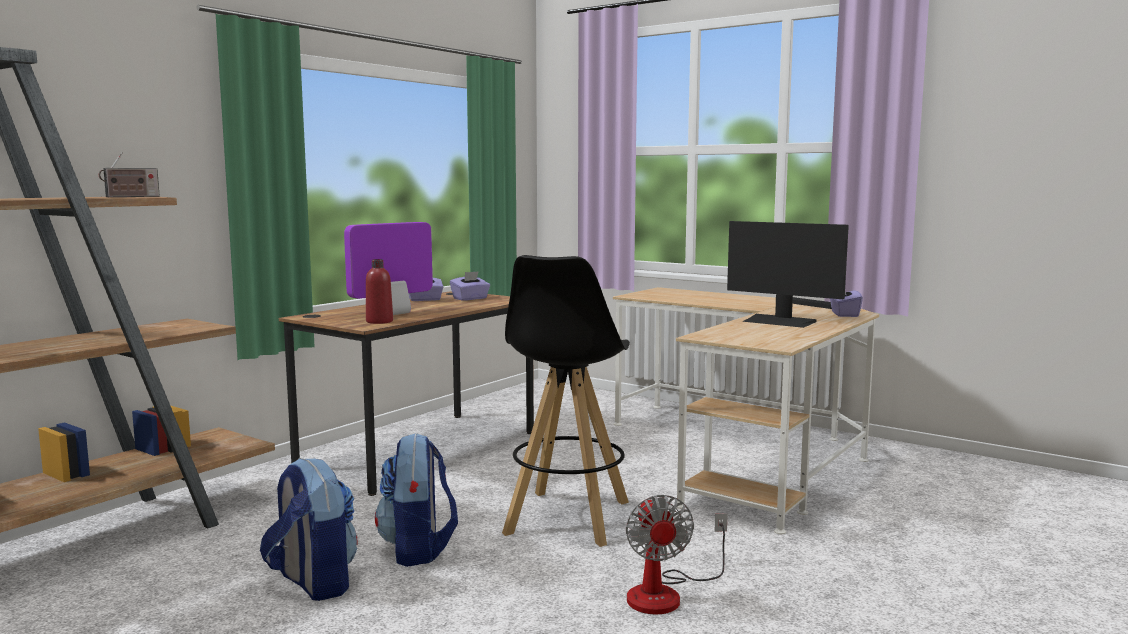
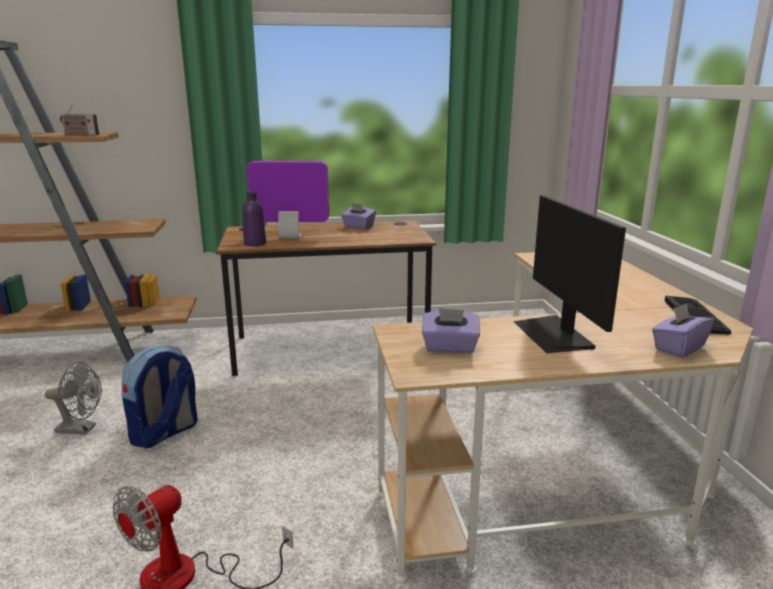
camera: 45 degrees right, 10 degrees up
(313, 582) = (81, 429): backpack -> grey fan
(379, 321) = (255, 243): red bottle -> purple bottle
(470, 298) = (389, 232): purple tissue box -> purple tissue box (450, 348)
(567, 518) = (286, 456): black stool -> none

